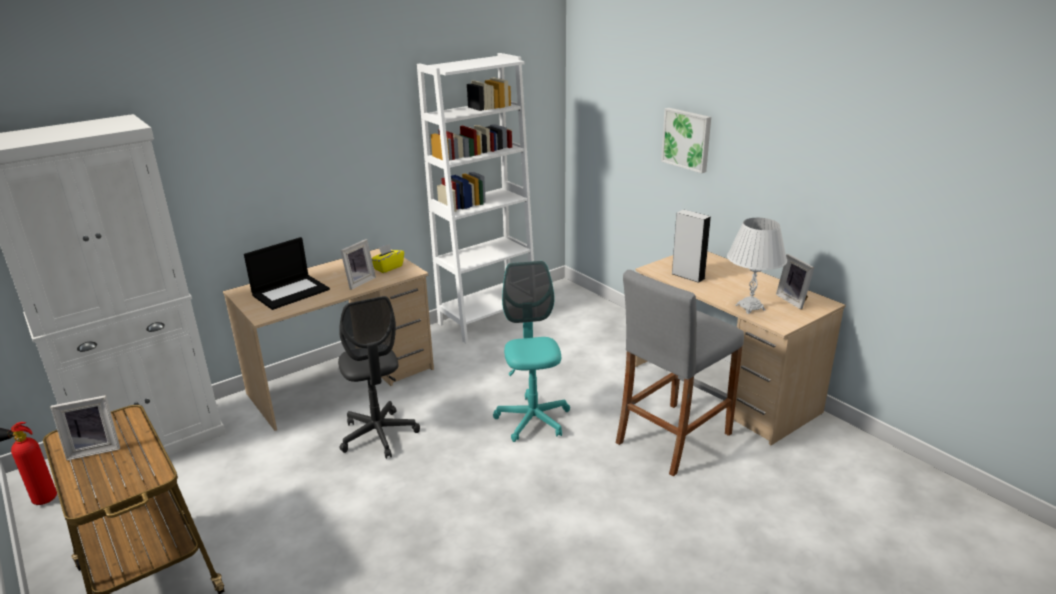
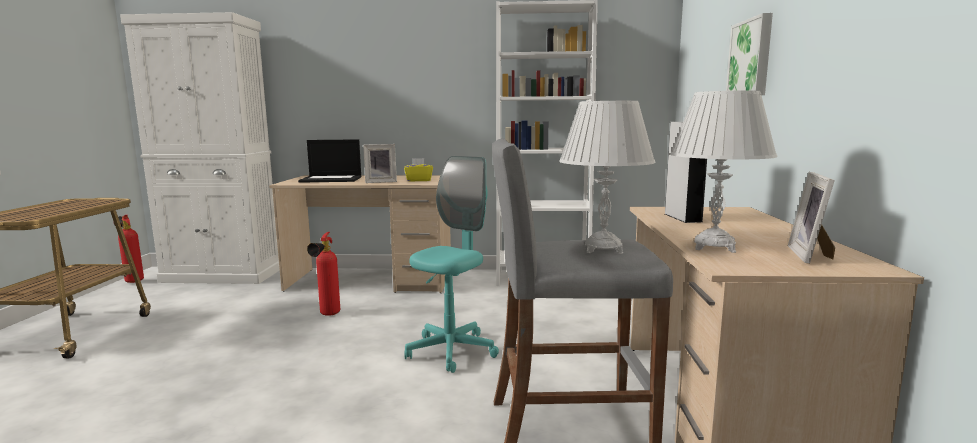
camera: 40 degrees right, 15 degrees down
(95, 449) = (59, 206): picture frame -> none
(378, 435) = (327, 315): grey office chair -> fire extinguisher
(699, 327) = (603, 249): none -> white table lamp

